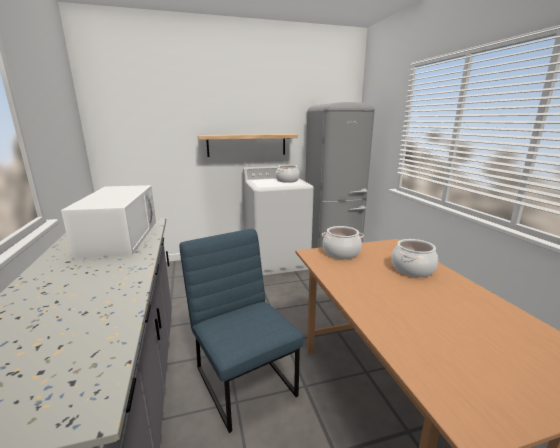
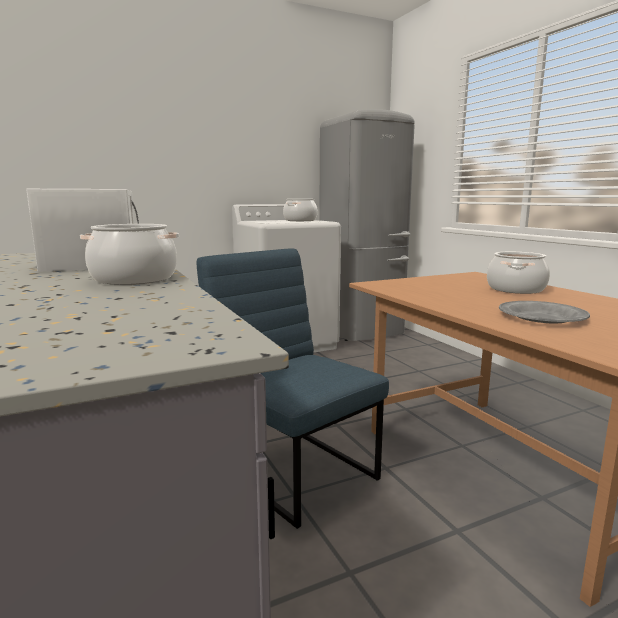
camera: 10 degrees left, 5 degrees down
(247, 145) = (237, 172): shelf -> none
(341, 253) = (413, 282): cooking pot -> cooking pot (133, 279)
(408, 316) = (542, 317): none -> grey plate

